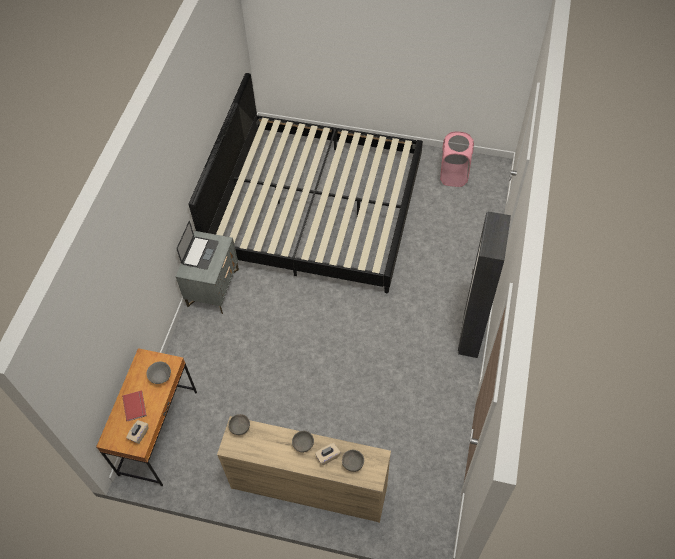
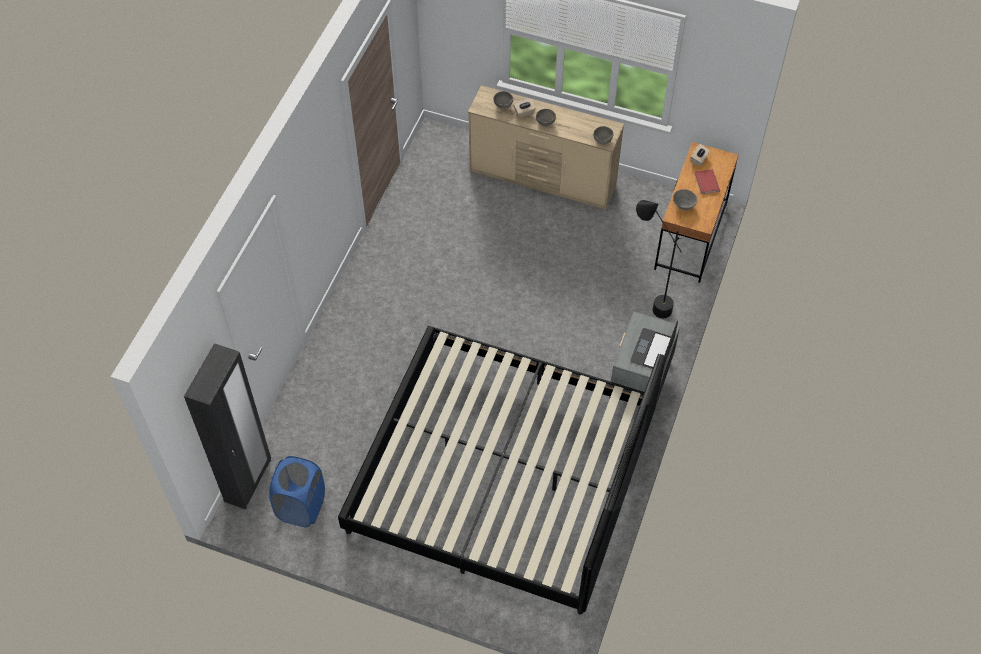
camera: 175 degrees left, 0 degrees up
(203, 358) = (648, 302): none -> black floor lamp
(453, 175) = (301, 506): pink laundry basket -> blue laundry basket
(470, 335) = (349, 293): black wardrobe -> black wardrobe (248, 481)

